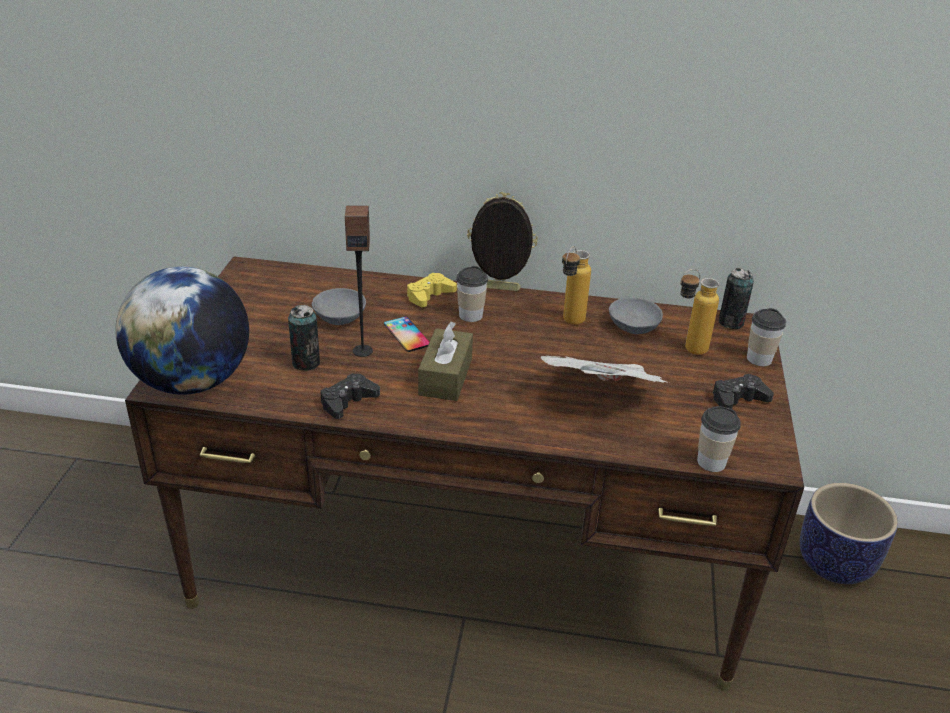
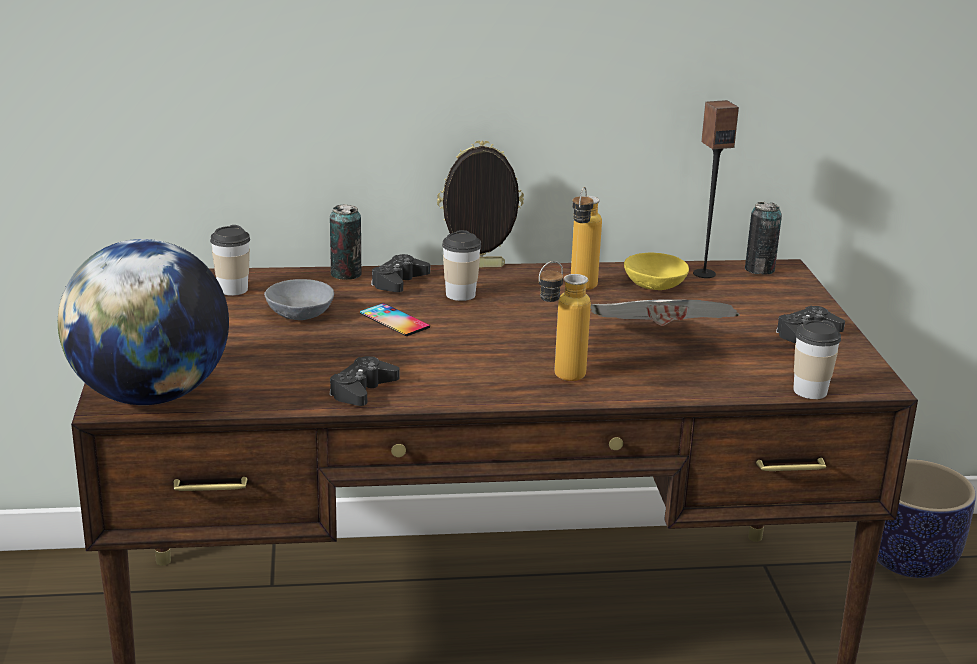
camera: 15 degrees left, 10 degrees down
(306, 363) = (286, 361): can -> can (346, 274)
(362, 350) = (349, 341): speaker -> speaker (704, 273)
(429, 295) = (399, 282): yellow game controller -> black game controller
(445, 377) = (466, 353): brown tissue box -> none
(635, 326) = (657, 284): grey bowl -> yellow bowl
(687, 350) = (726, 299): bottle -> bottle (558, 378)
(759, 359) = (808, 297): cup -> cup (232, 289)

